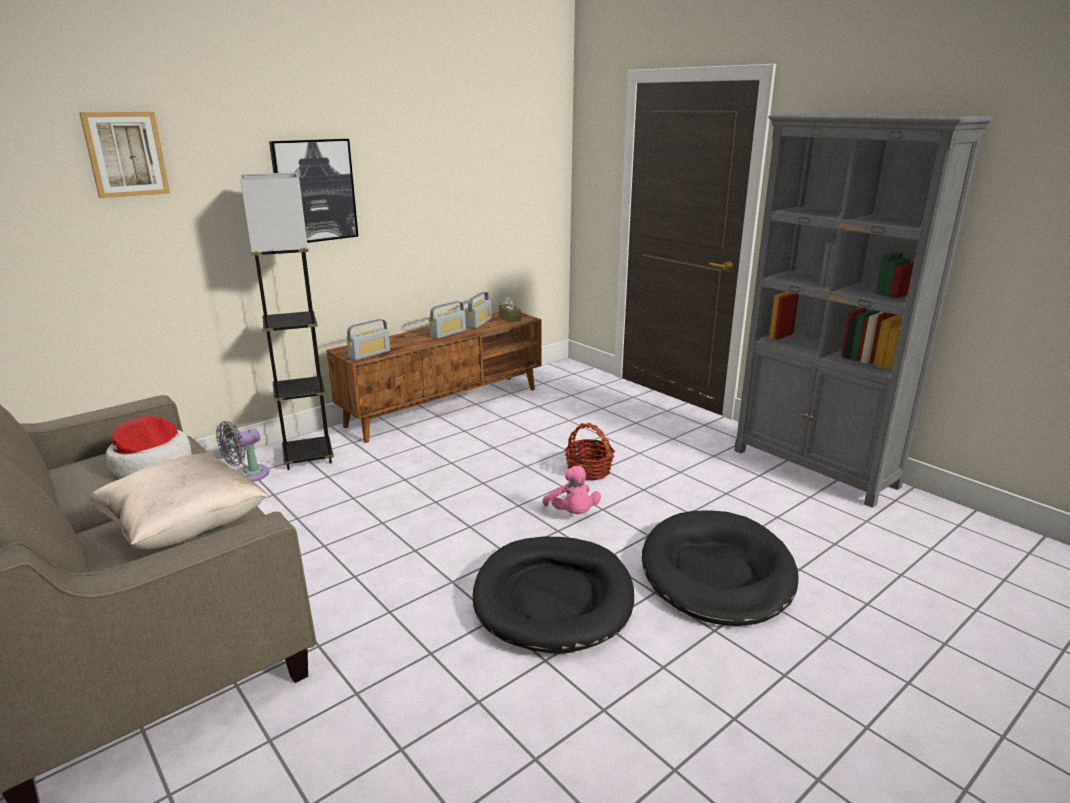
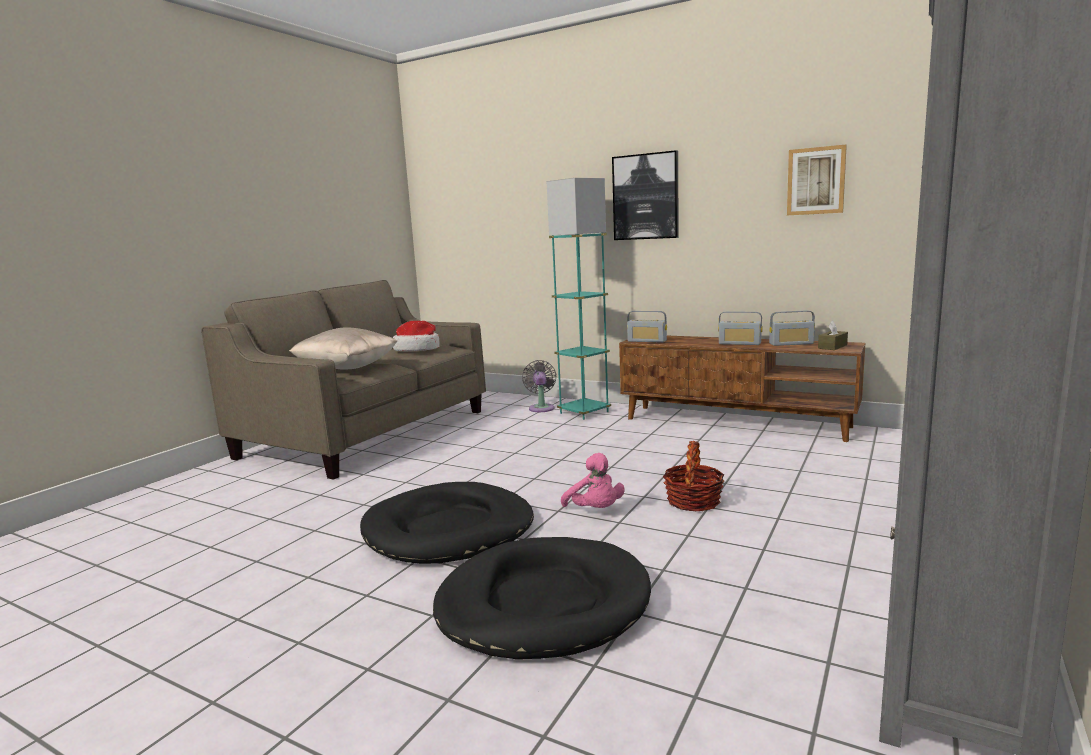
camera: 70 degrees right, 10 degrees down
(126, 154) = (526, 172): picture -> picture (816, 181)
(247, 475) = (541, 408): grey fan -> grey fan turned 60 degrees clockwise
(308, 457) = (584, 412): grey floor lamp -> turquoise floor lamp
(572, 513) = (595, 510): pink plush toy -> pink plush toy turned 75 degrees counterclockwise

